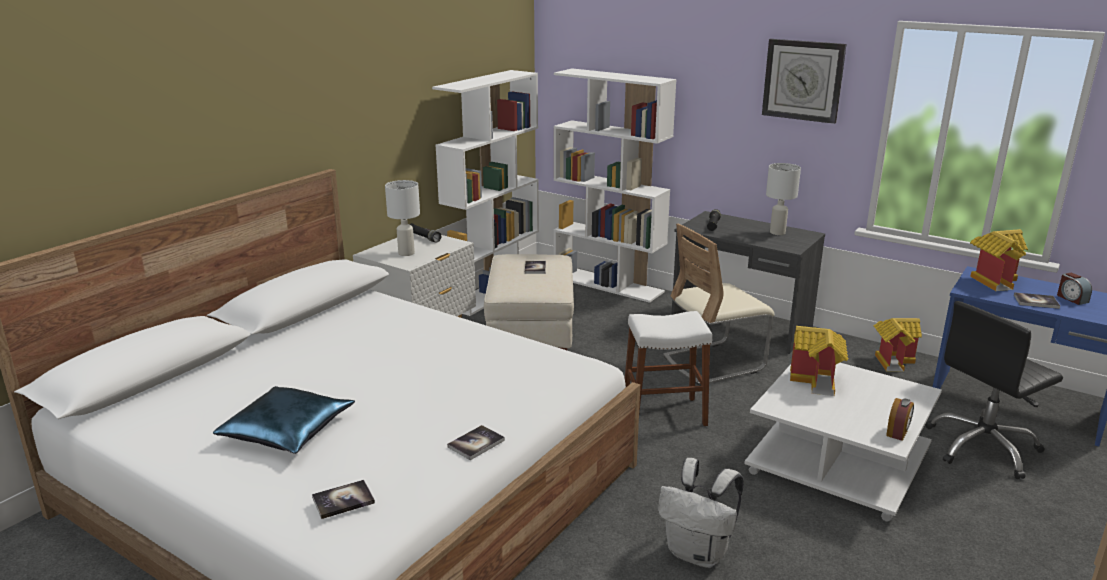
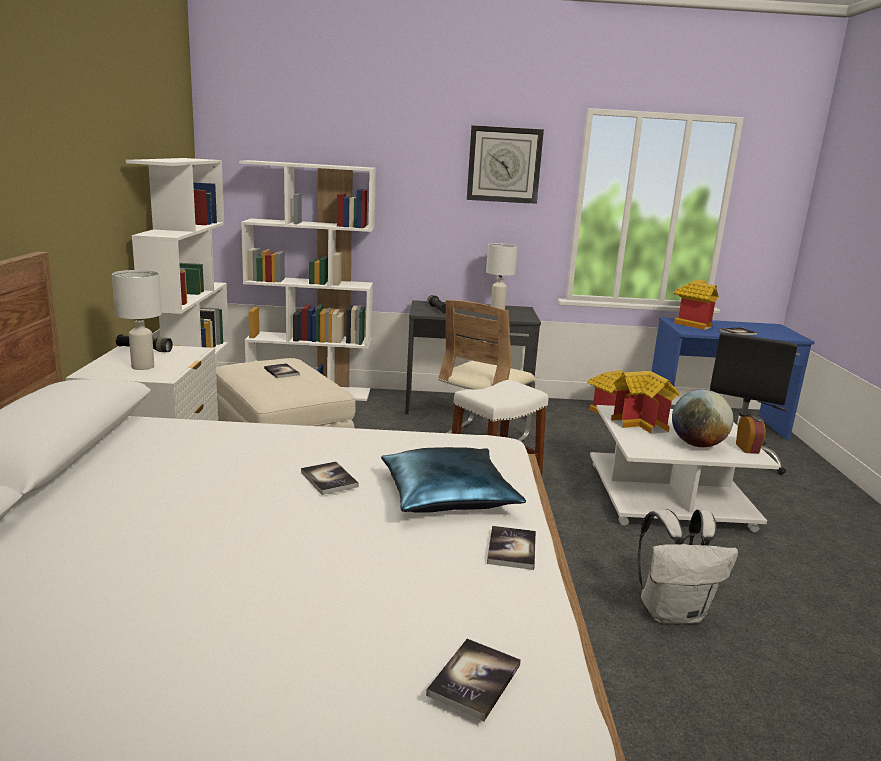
camera: 35 degrees left, 5 degrees down
(287, 430) = (239, 613): blue pillow -> blue pillow (447, 494)
(430, 366) = (329, 479): none -> book
(845, 415) = (697, 444): none -> globe
(1071, 298) = (751, 328): alarm clock -> none

